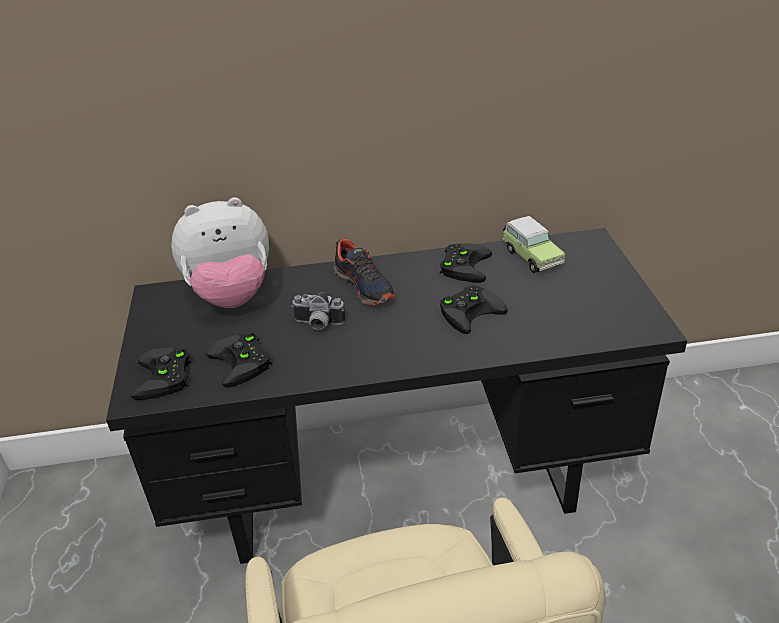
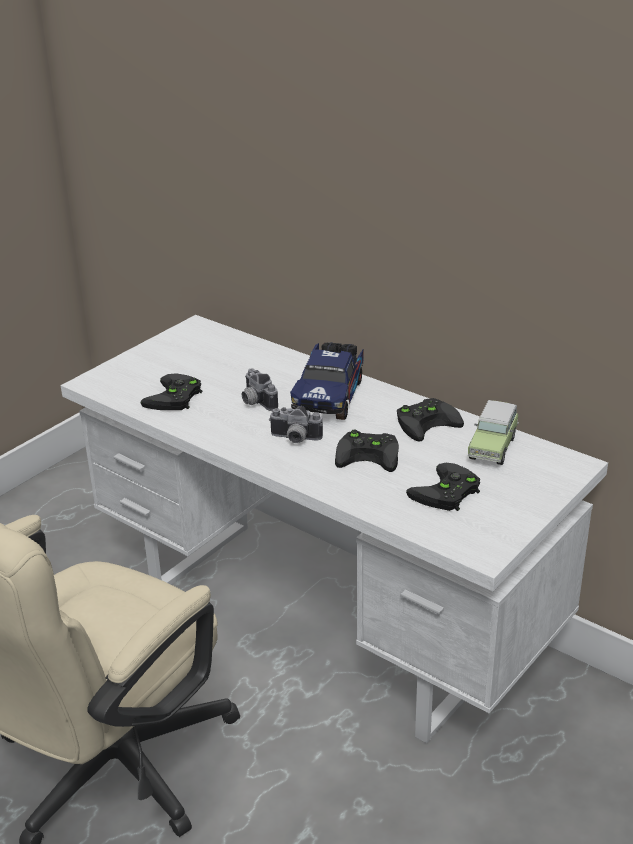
camera: 45 degrees right, 5 degrees down
(165, 378) = (122, 380): black game controller -> black game controller (446, 493)
(231, 295) = (237, 353): plush toy -> none
(365, 286) = (330, 395): shoe -> toy truck
(400, 333) = (294, 439): none -> camera
(402, 482) = (324, 620): black desk -> white desk

